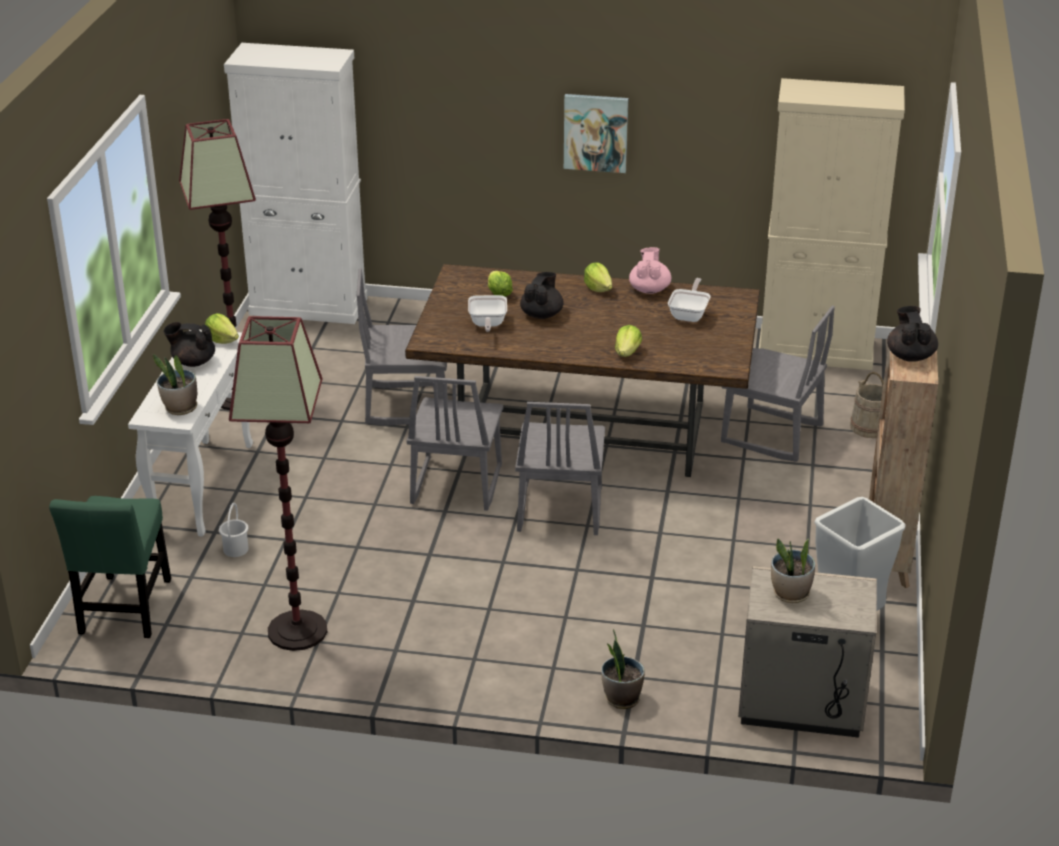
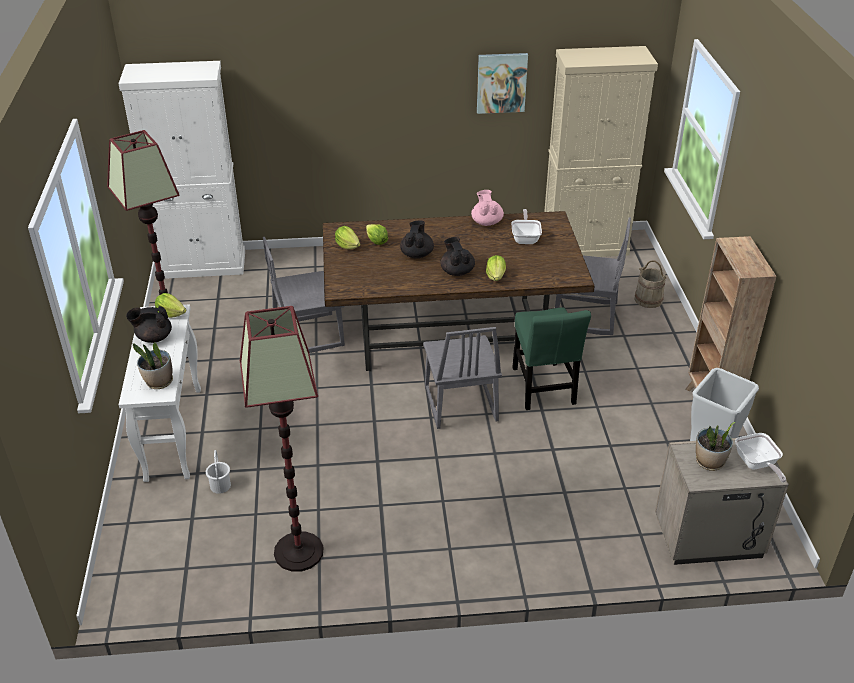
camera: 15 degrees left, 5 degrees up
(125, 610) = (146, 561): green chair -> green chair (543, 389)
(455, 485) = (373, 397): grey chair -> none
(487, 324) = (379, 269): frying pan -> frying pan (757, 465)
(596, 132) = (415, 105): picture -> picture (501, 82)
(598, 288) = (449, 226): lettuce -> lettuce (347, 246)
(621, 698) = (576, 561): potted plant -> none
(910, 356) = (742, 256): black teapot -> black teapot (457, 271)

